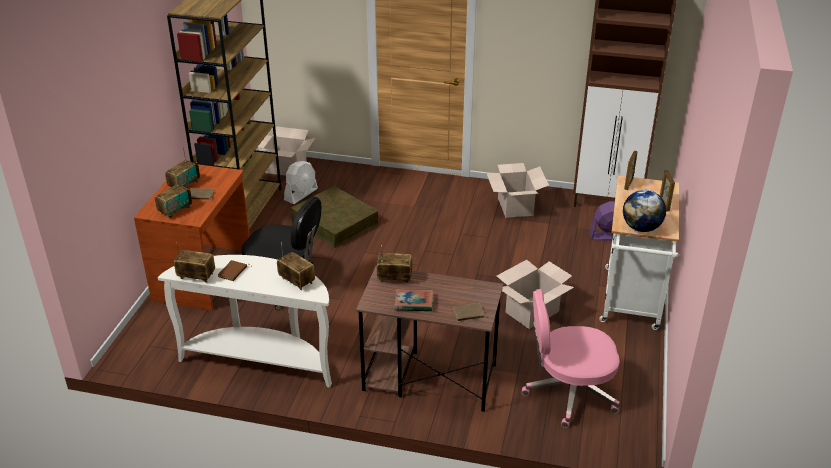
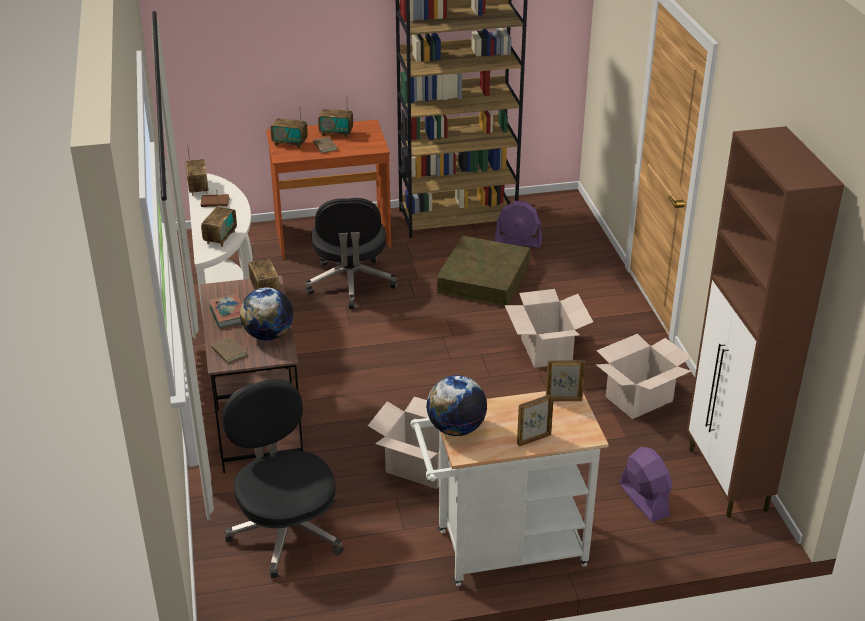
camera: 65 degrees right, 0 degrees up
(286, 168) = (561, 216): cardboard box -> cardboard box (547, 350)
(301, 194) = (518, 241): white fan -> purple fan
(458, 289) = (268, 335): none -> globe
(568, 393) = (286, 531): pink office chair -> black office chair

